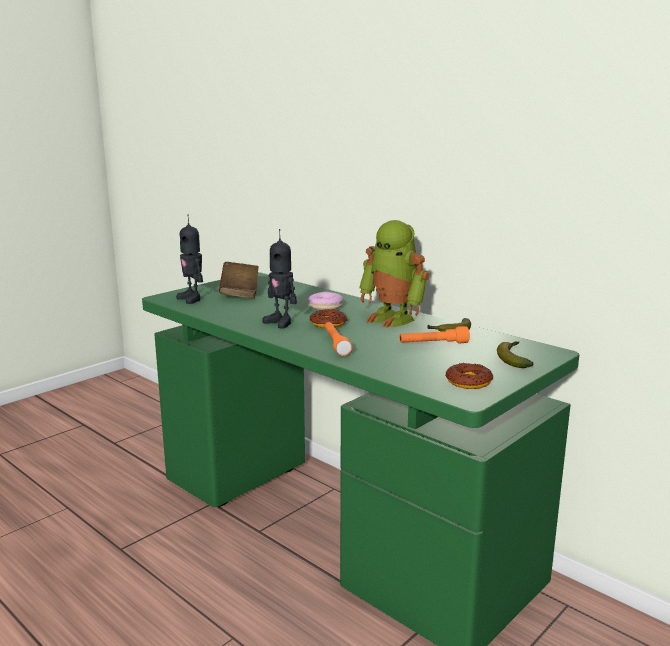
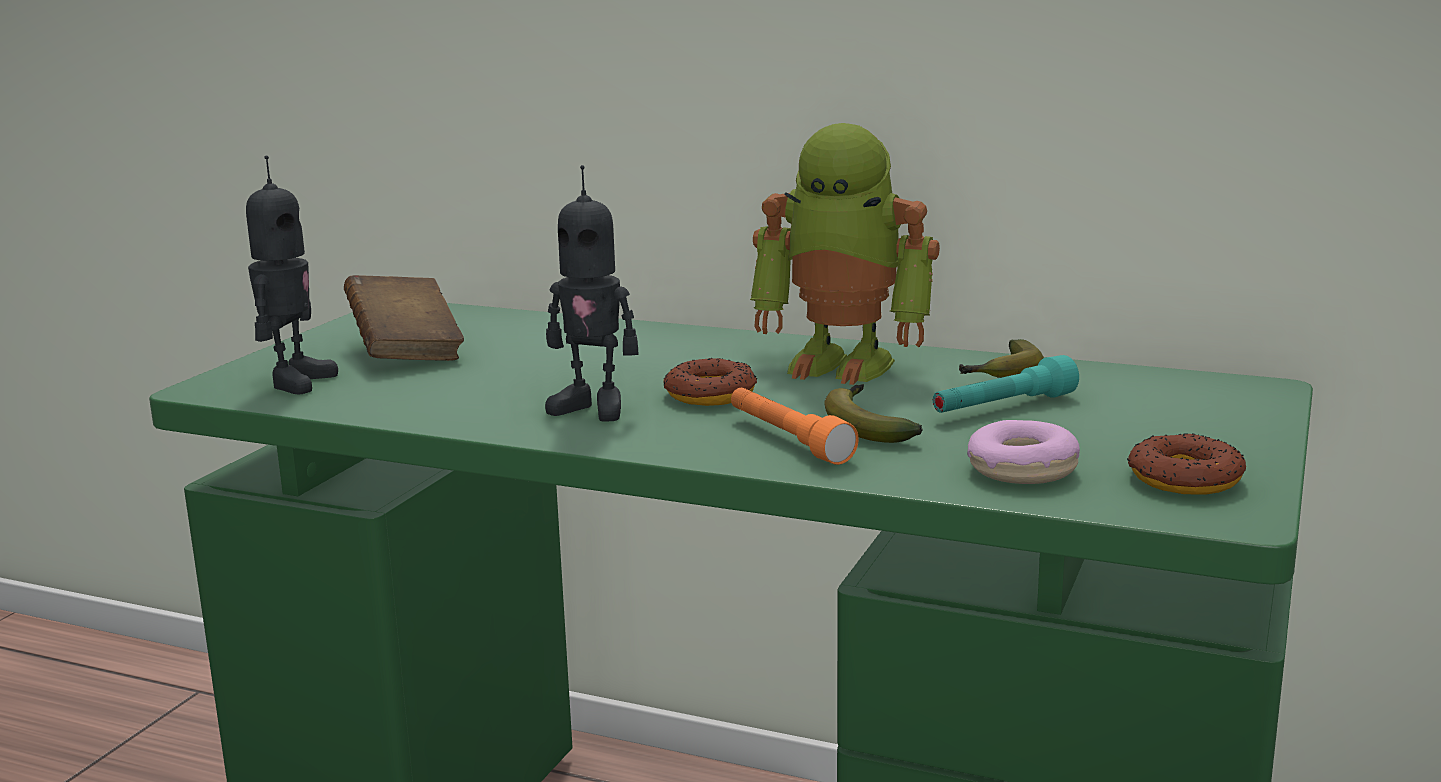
camera: 20 degrees left, 0 degrees up
(192, 299) = (296, 381): toy robot -> toy robot turned 105 degrees counterclockwise
(325, 307) = (657, 357): donut -> donut (1022, 469)
(433, 344) = (1003, 407): orange flashlight -> turquoise flashlight
(513, 359) = (1206, 414): banana -> banana (866, 425)

